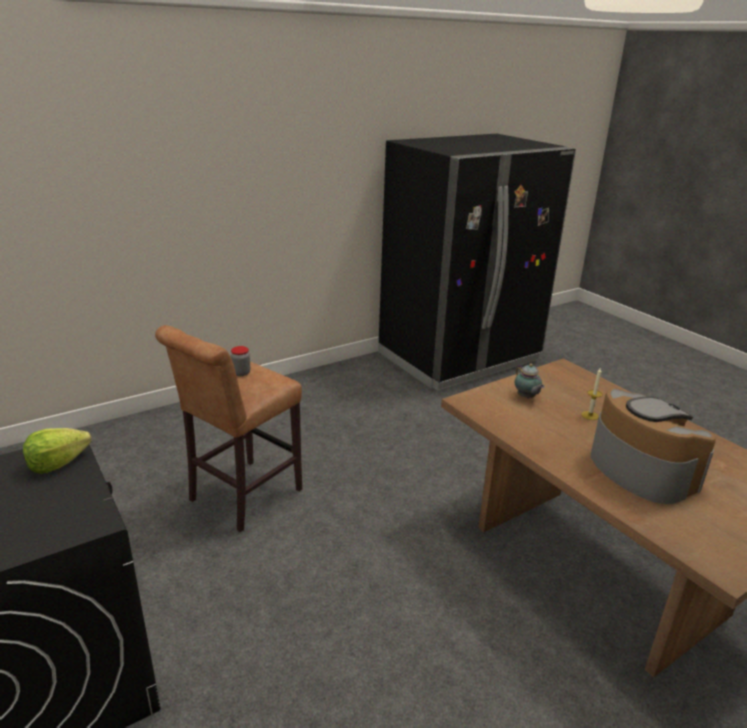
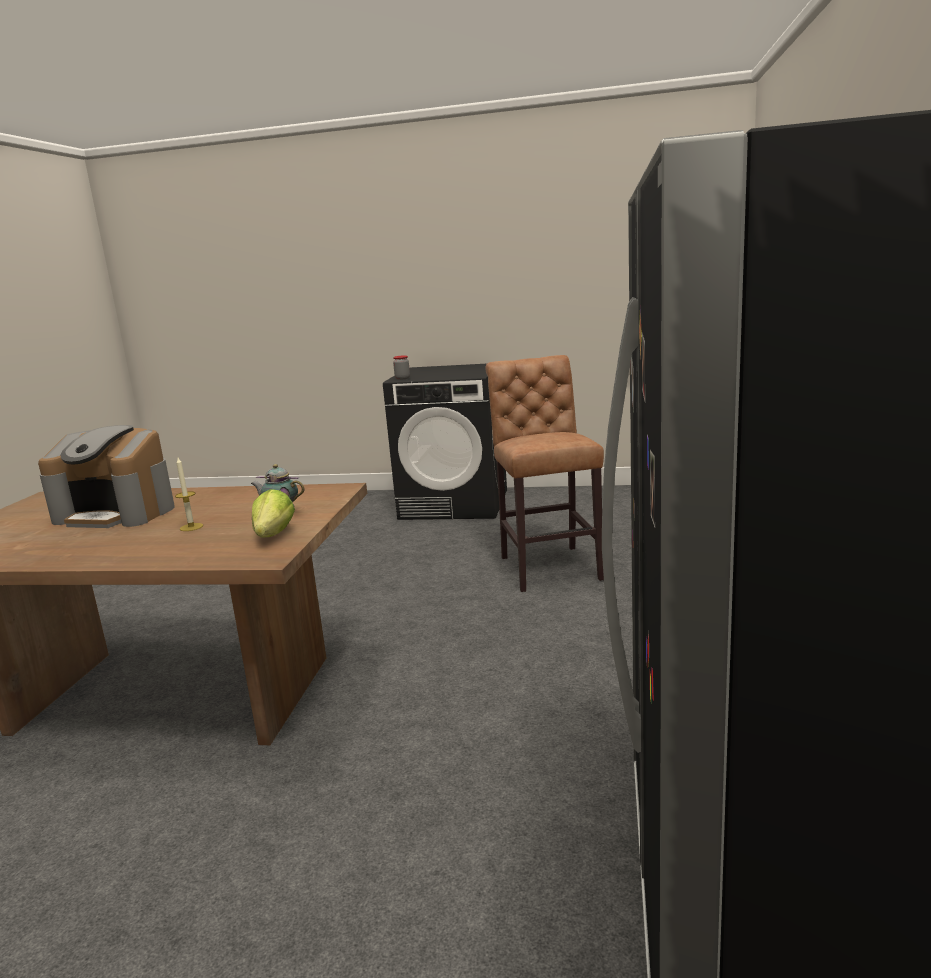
camera: 135 degrees right, 10 degrees down
(57, 463) = (462, 375): lettuce -> lettuce (273, 535)
(241, 373) = (559, 435): jar -> jar (402, 378)

